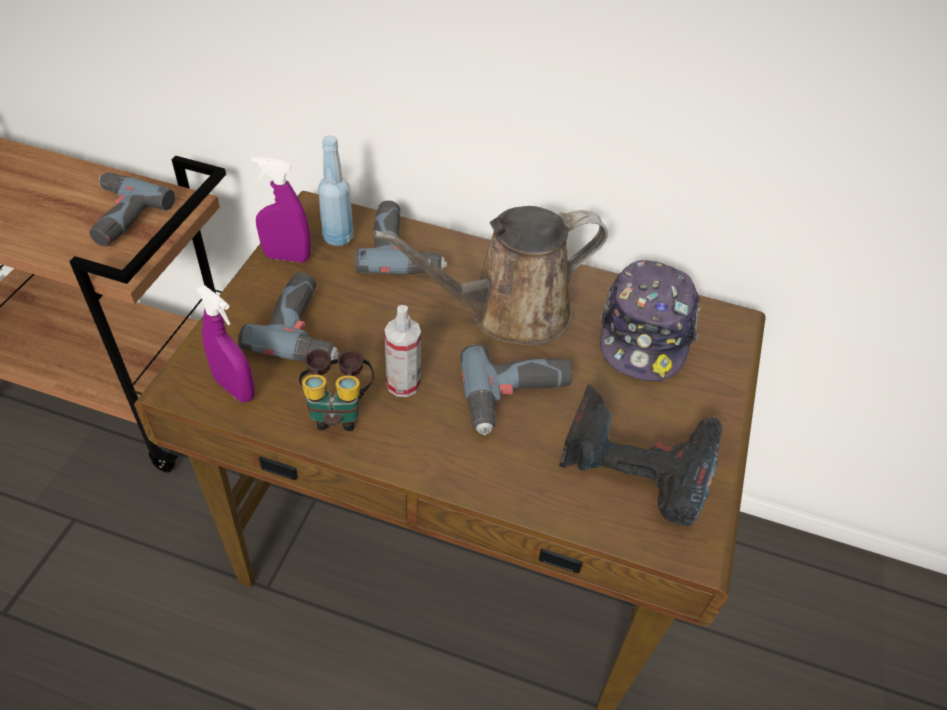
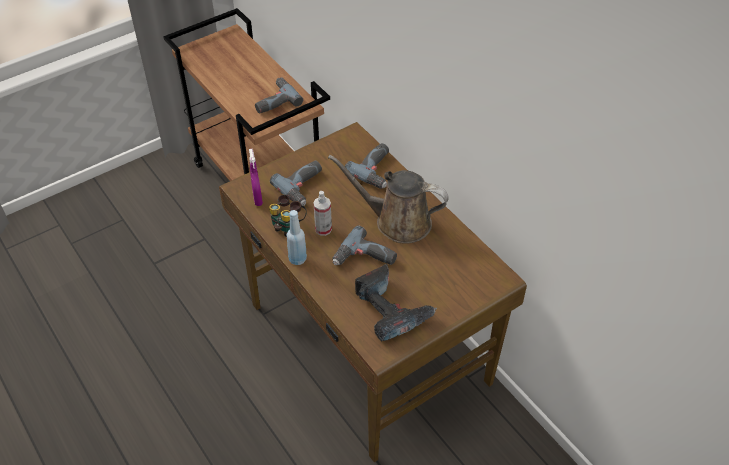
camera: 40 degrees right, 0 degrees up
(287, 257) = (322, 151): purple spray bottle -> none
(338, 237) = (352, 152): blue bottle -> blue bottle (297, 259)
(645, 333) = (452, 261): cap -> none

